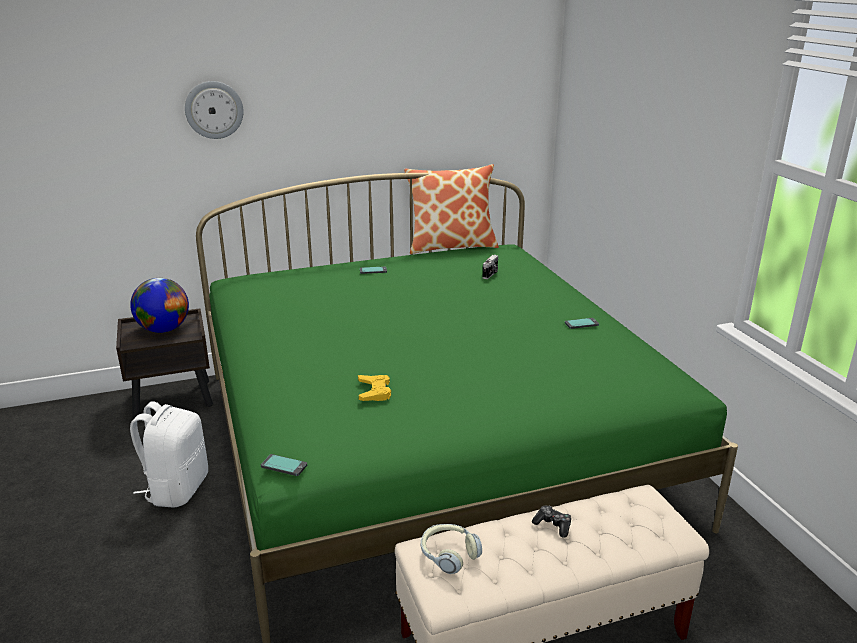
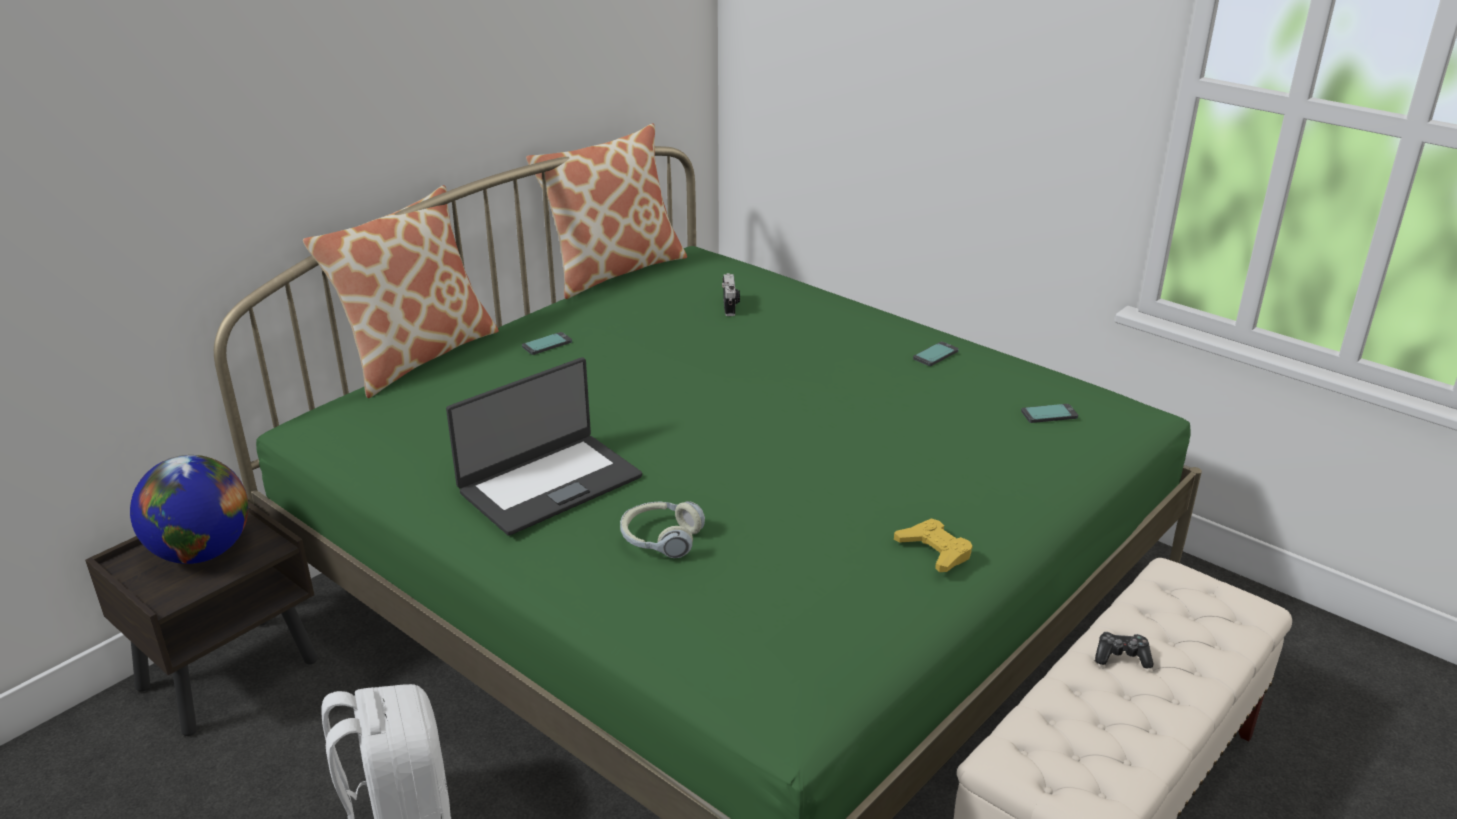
camera: 30 degrees left, 5 degrees up
(214, 110) = (215, 109): wall clock -> none
(284, 466) = (793, 716): phone -> phone (1049, 414)
(297, 329) = (549, 483): none -> laptop
(310, 263) = (417, 356): none -> pillow
(374, 391) = (789, 549): yellow game controller -> yellow game controller (934, 551)
(449, 554) = (1048, 751): headphones -> headphones (660, 539)

